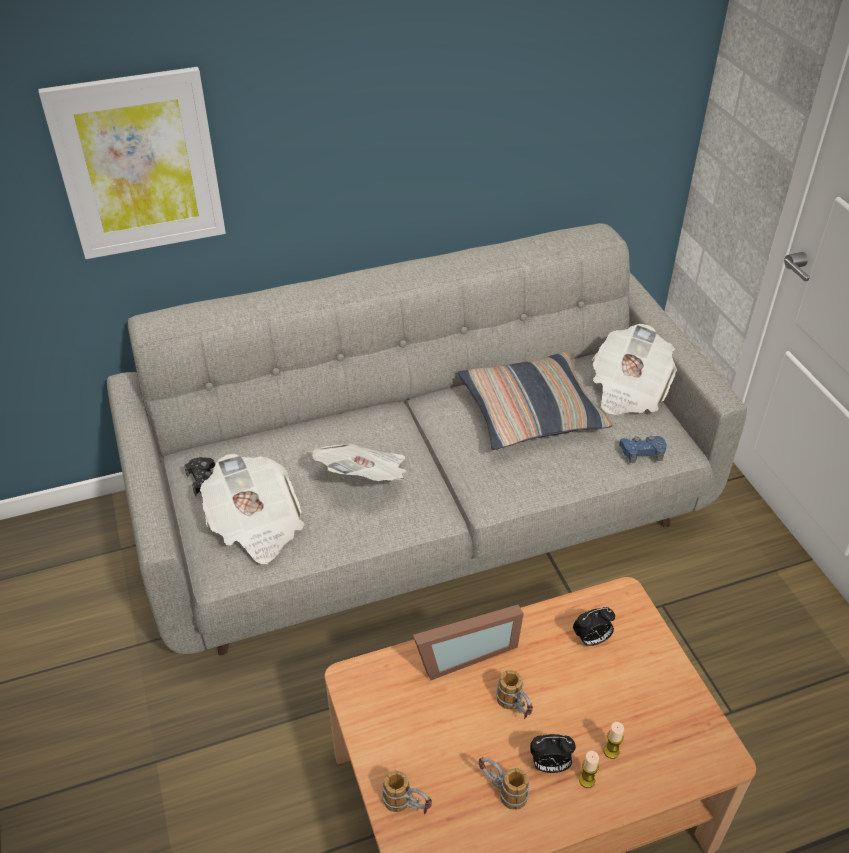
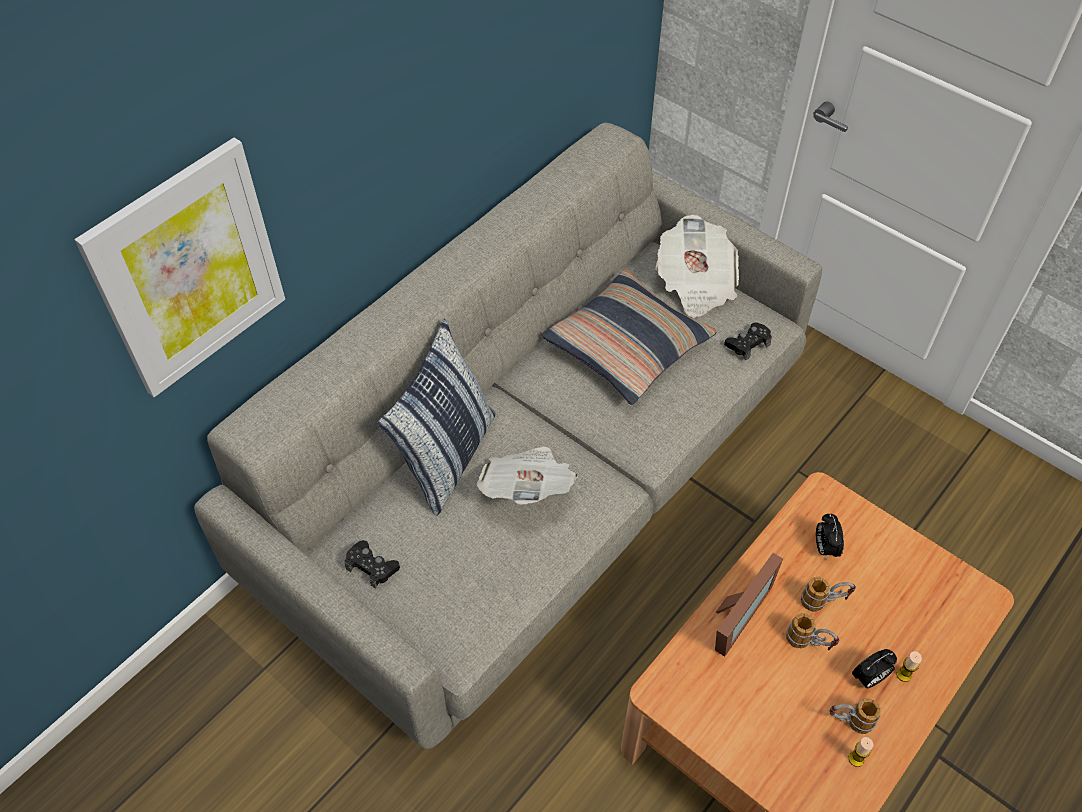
camera: 30 degrees left, 10 degrees up
(256, 526) = (460, 589): newspaper -> none
(322, 432) = (447, 457): none -> pillow
(407, 806) = (787, 779): mug -> mug (823, 601)
(591, 640) = (824, 547): alarm clock -> alarm clock turned 135 degrees clockwise
(611, 751) = (904, 639): candle -> candle (856, 759)
(642, 452) = (748, 344): blue game controller -> black game controller

